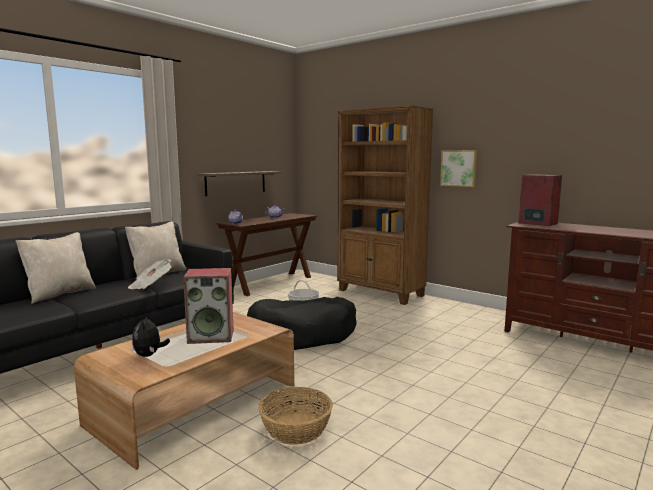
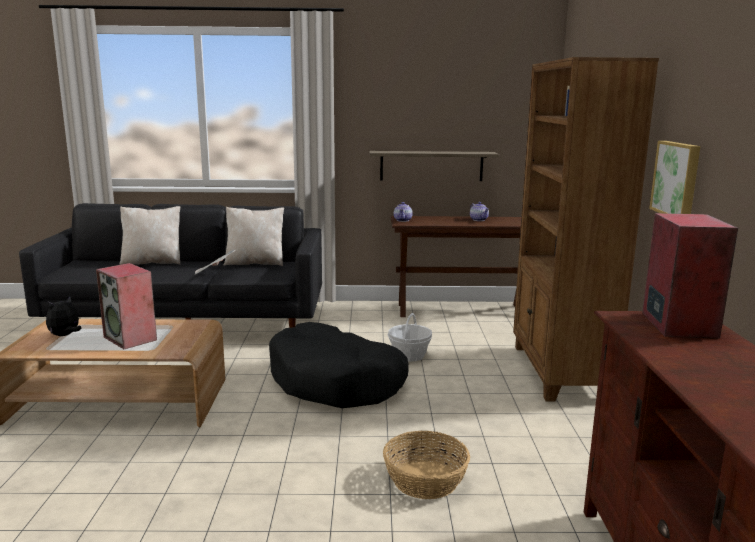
camera: 50 degrees right, 5 degrees up
(295, 428) = (108, 462): basket -> basket (425, 479)

